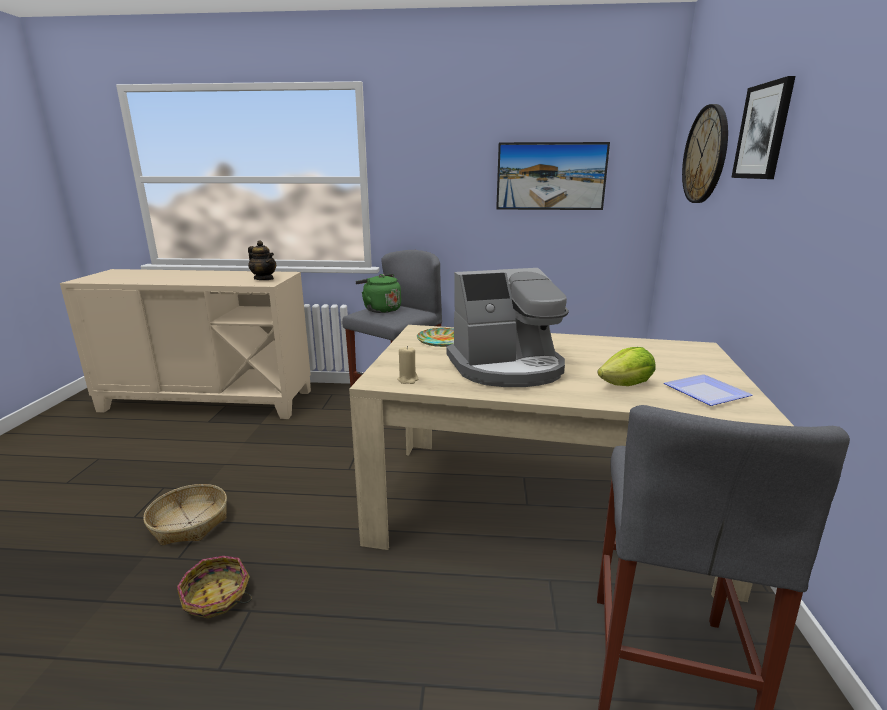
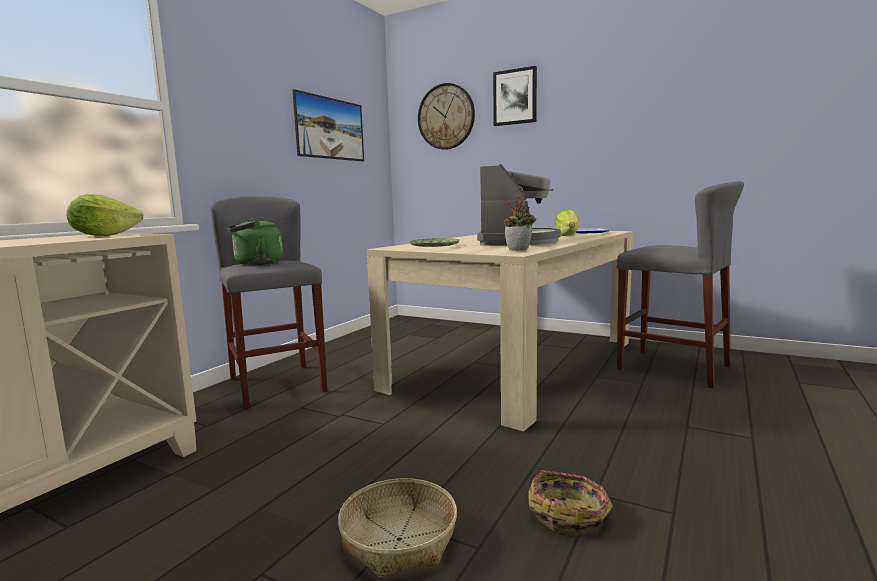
camera: 65 degrees left, 10 degrees down
(264, 279) = (104, 235): teapot -> lettuce
(408, 380) = (519, 250): beige candle -> potted plant

